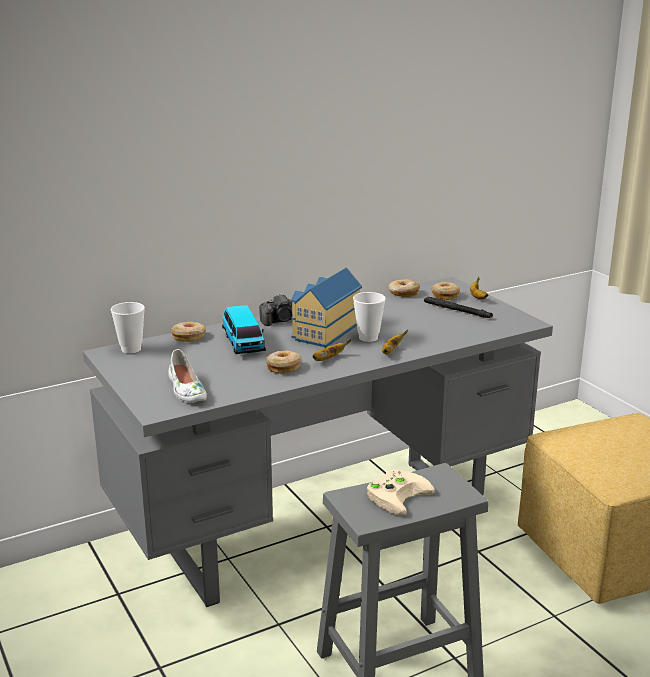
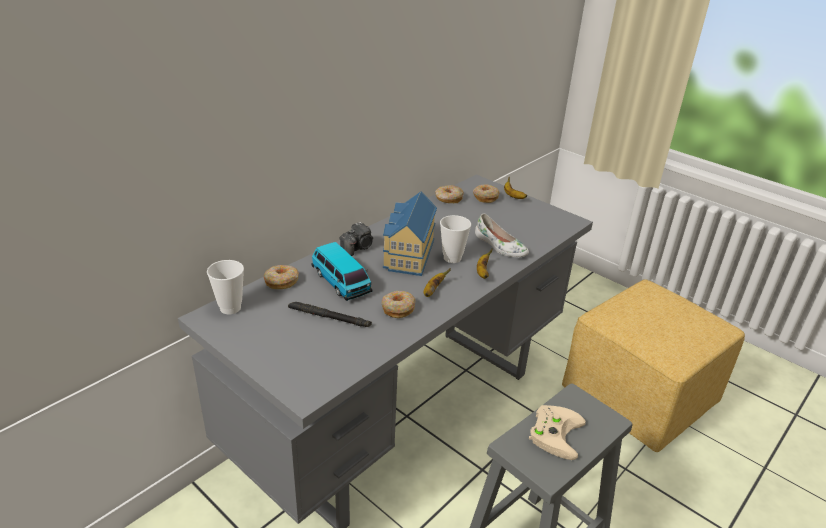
camera: 20 degrees left, 10 degrees up
(186, 390) = (319, 357): white shoe -> white shoe (500, 246)
(457, 311) = (506, 214): black flashlight -> black flashlight (329, 317)

